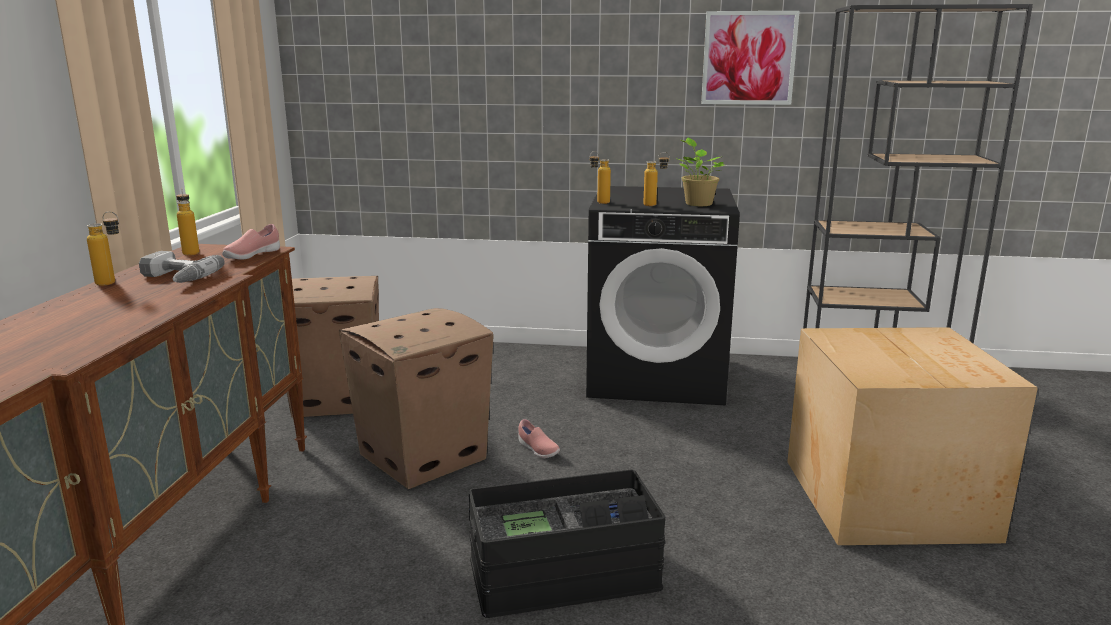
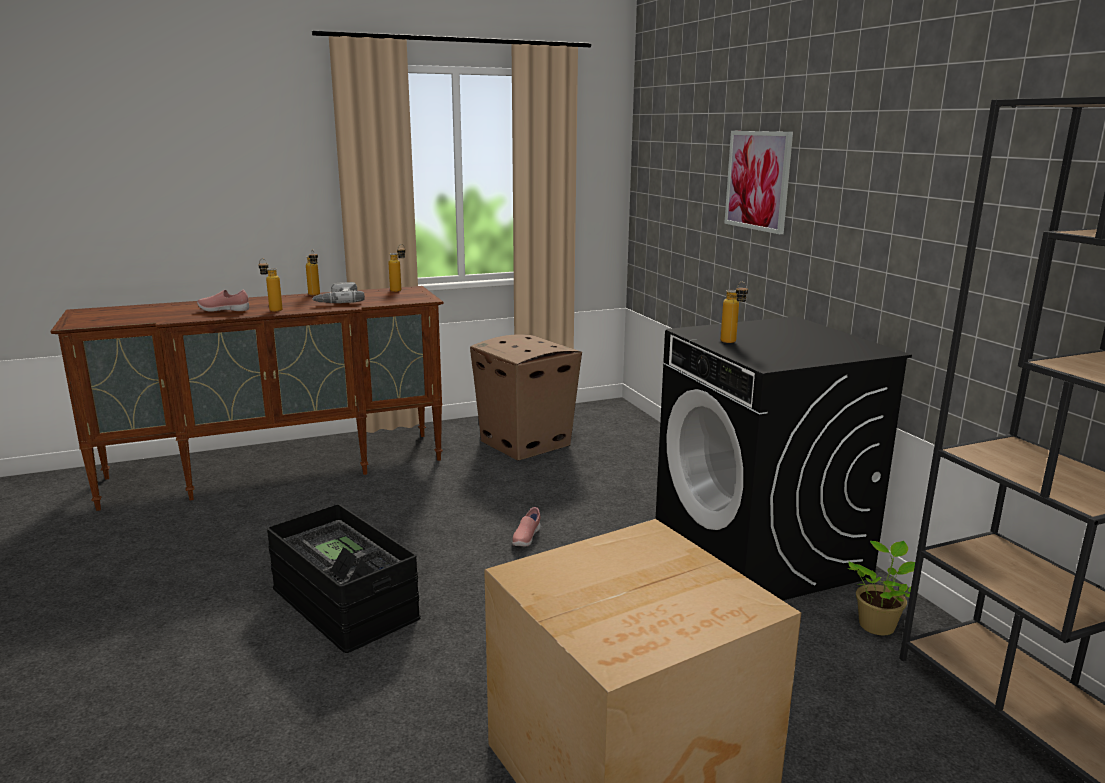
camera: 60 degrees right, 0 degrees up
(252, 256) = (405, 300): pink shoe -> pink shoe (224, 311)
(424, 456) = (470, 499): cardboard box -> none
(599, 203) = (699, 327): bottle -> bottle (272, 310)
(697, 203) = (777, 354): potted plant -> potted plant (877, 624)
(748, 58) = (962, 175): picture -> picture (758, 180)

